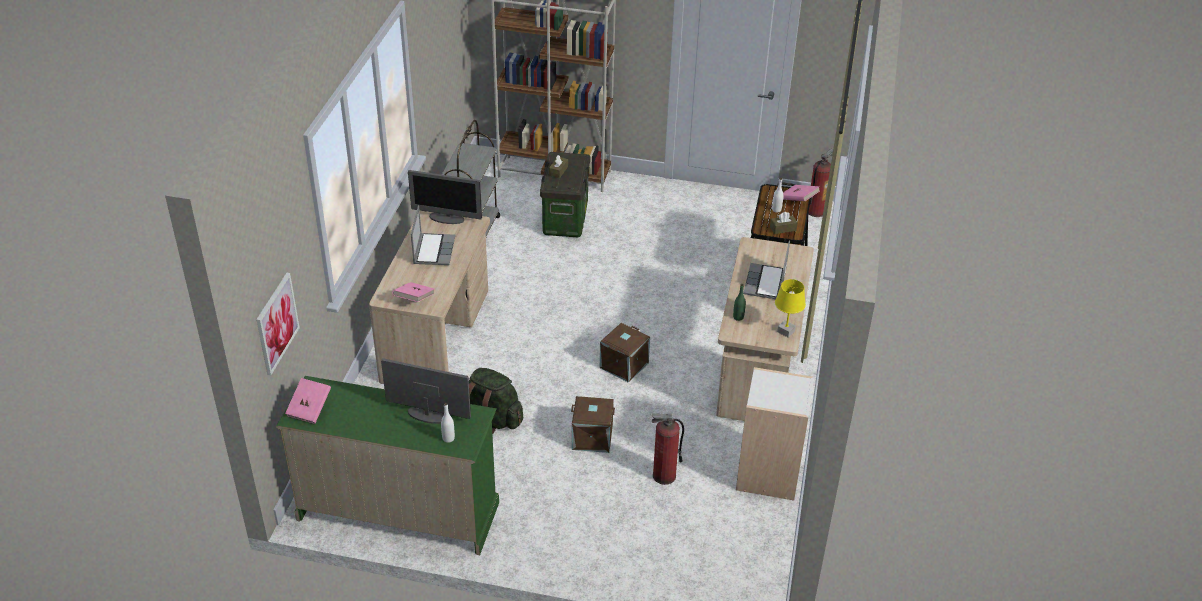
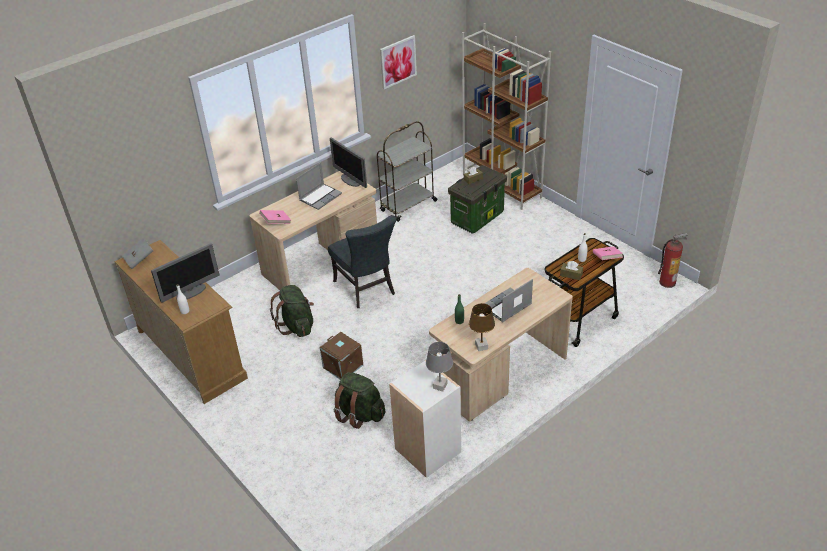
camera: 40 degrees right, 0 degrees up
(277, 323) = (135, 196): picture -> picture (398, 62)
(309, 408) = (139, 259): pink book -> grey book
(397, 510) = (191, 353): green cabinet -> brown cabinet
(428, 415) = (191, 292): monitor -> monitor turned 90 degrees clockwise
(527, 345) = (367, 289): none -> grey chair
(624, 366) = (412, 330): brown storage box -> none
(664, 476) = (359, 414): fire extinguisher -> green backpack
(785, 331) = (481, 346): yellow table lamp -> brown table lamp
(796, 385) = (440, 386): none -> grey table lamp

